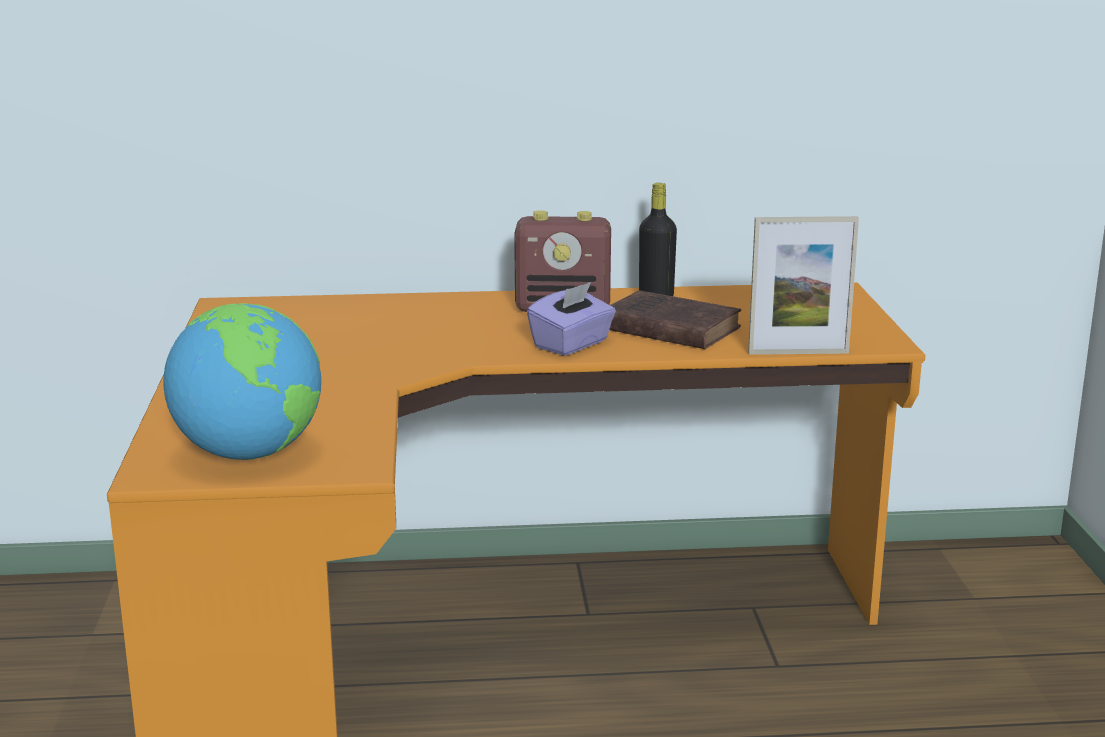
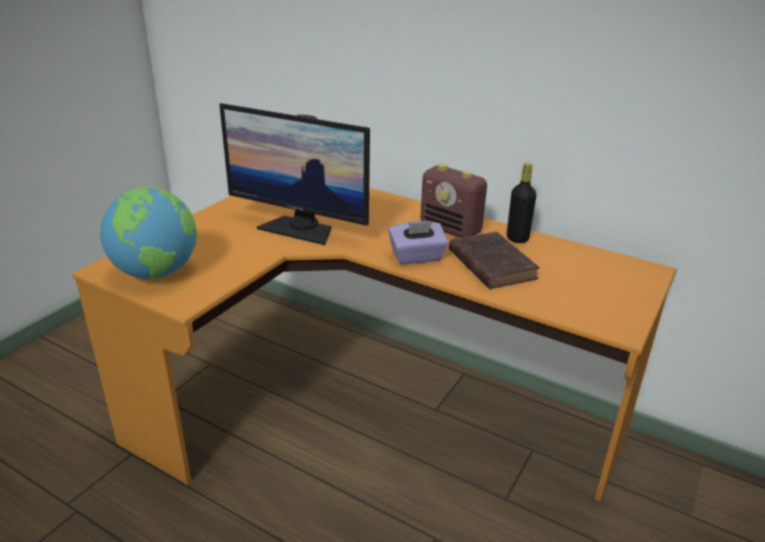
camera: 35 degrees right, 10 degrees up
(363, 357) = (300, 228): none -> monitor
(798, 352) = (547, 314): picture frame -> none

